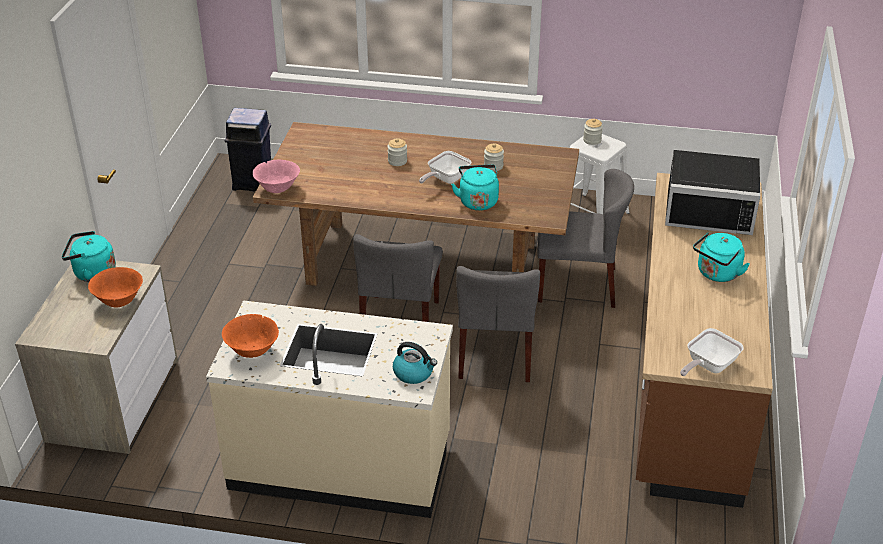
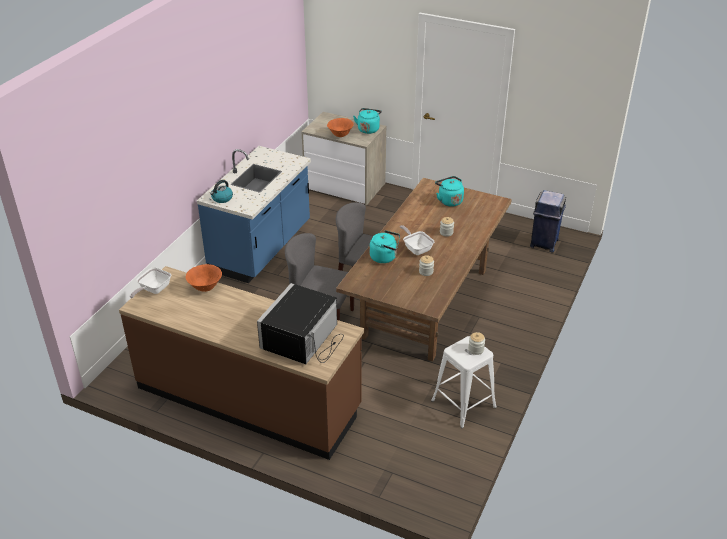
camera: 105 degrees right, 0 degrees up
(252, 351) = (268, 157): orange bowl -> orange bowl (205, 287)
(277, 189) = (427, 186): pink bowl -> none
(340, 463) = (261, 248): beige counter -> blue counter
(578, 284) = (376, 372): grey chair -> none
(708, 366) = (153, 290): frying pan -> frying pan turned 120 degrees counterclockwise
(717, 274) = (230, 320): turquoise kettle -> turquoise kettle (449, 201)

